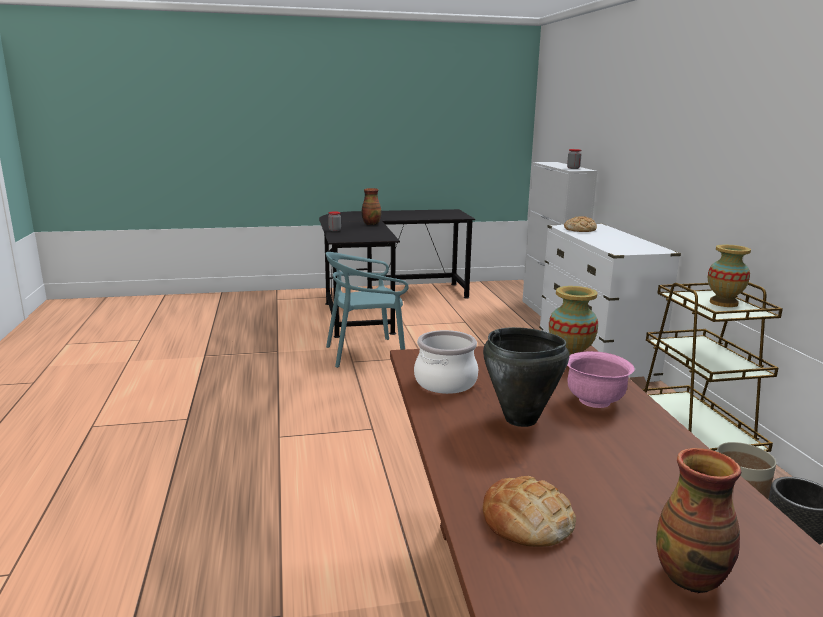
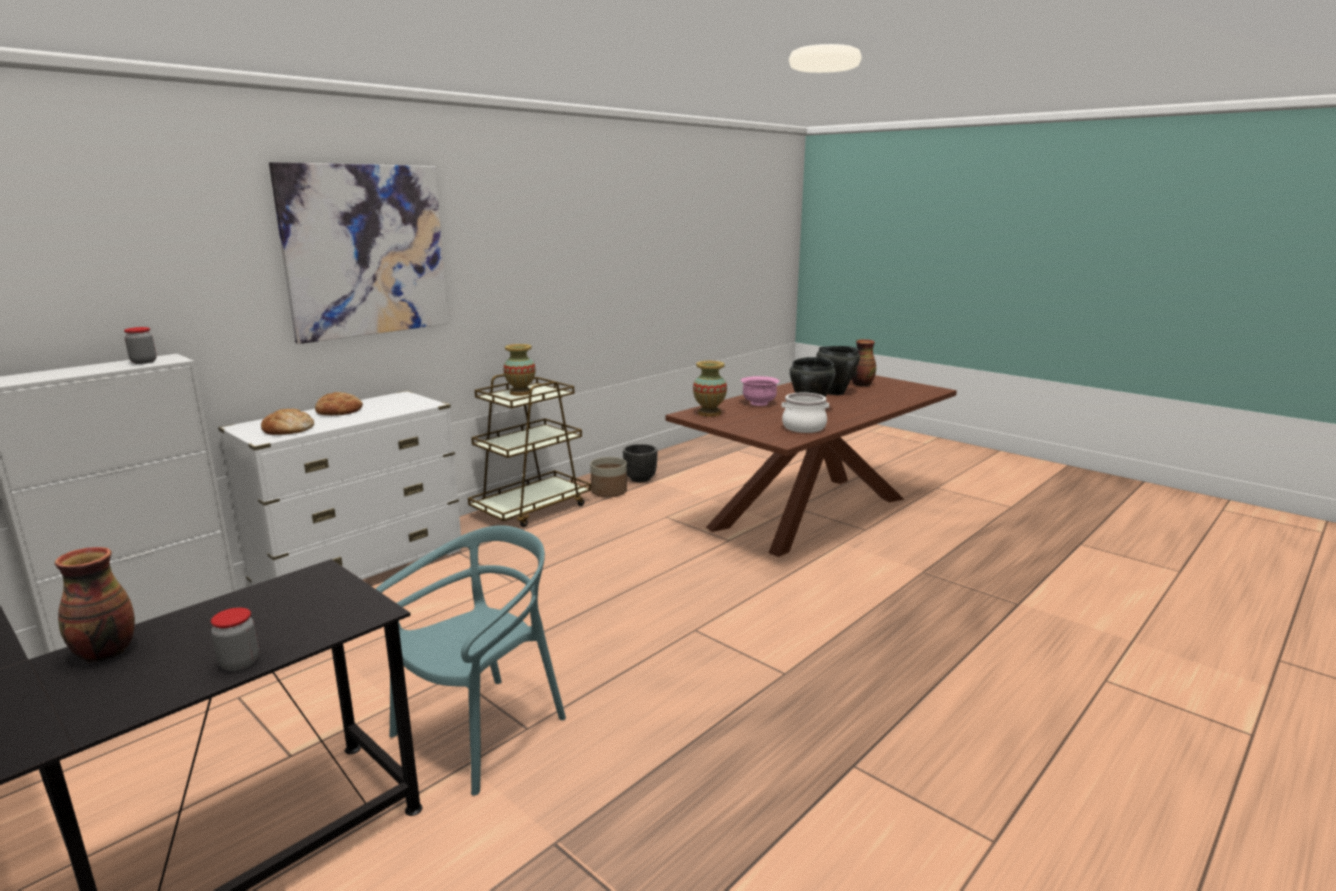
camera: 125 degrees left, 0 degrees up
(366, 353) = (481, 731): turquoise chair -> turquoise chair turned 90 degrees counterclockwise
(527, 520) = (881, 399): bread -> bread (339, 411)
(621, 494) = (835, 393): none -> black cooking pot
(687, 119) = (366, 251): none -> picture

